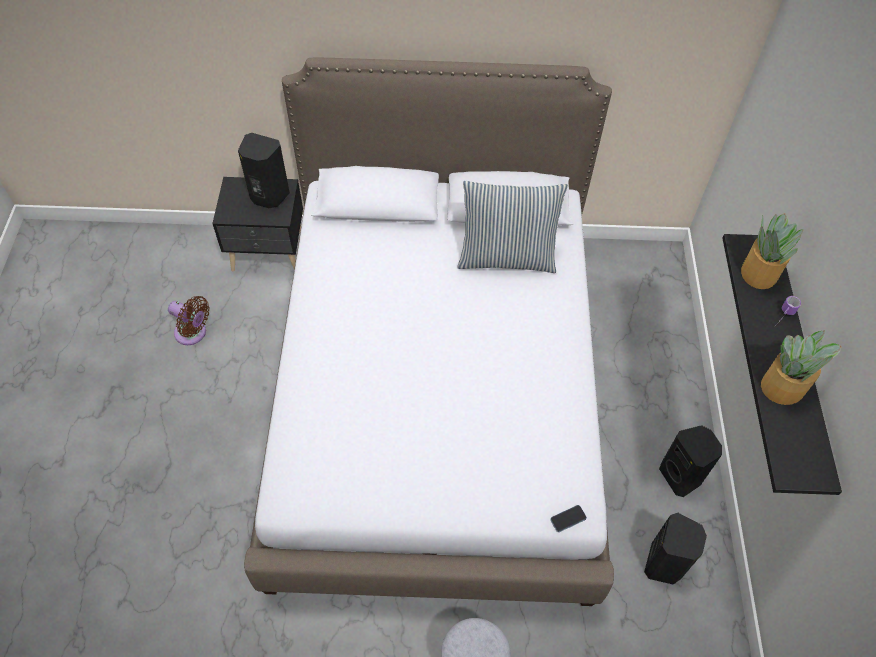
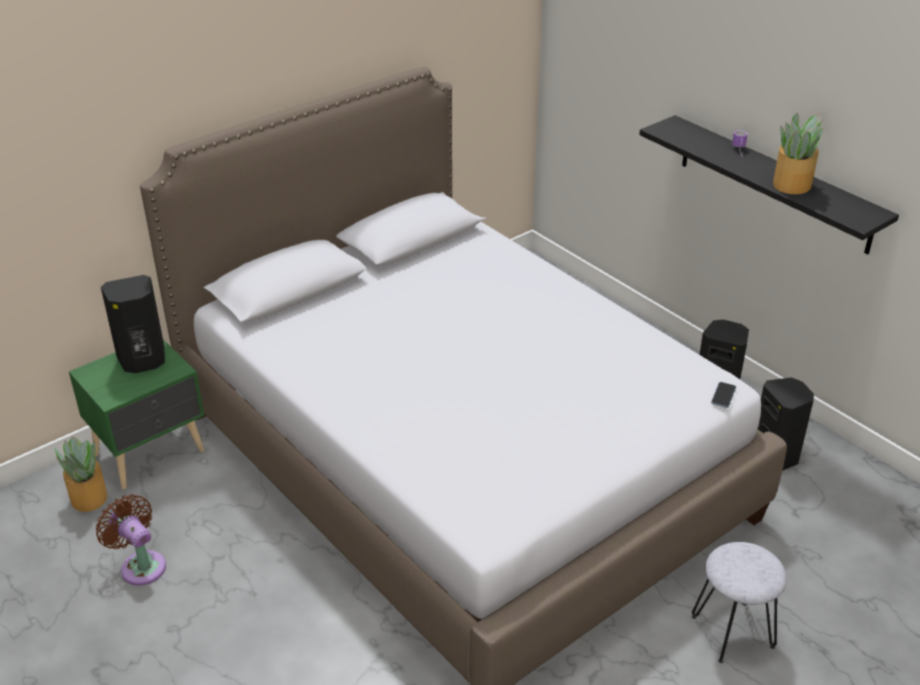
camera: 40 degrees left, 20 degrees down
(193, 333) = (140, 565): brown fan -> brown fan turned 120 degrees counterclockwise
(269, 254) = (152, 453): black nightstand -> green nightstand
(506, 257) = (455, 269): pillow -> none
(759, 273) = (692, 138): potted plant -> potted plant (88, 498)

